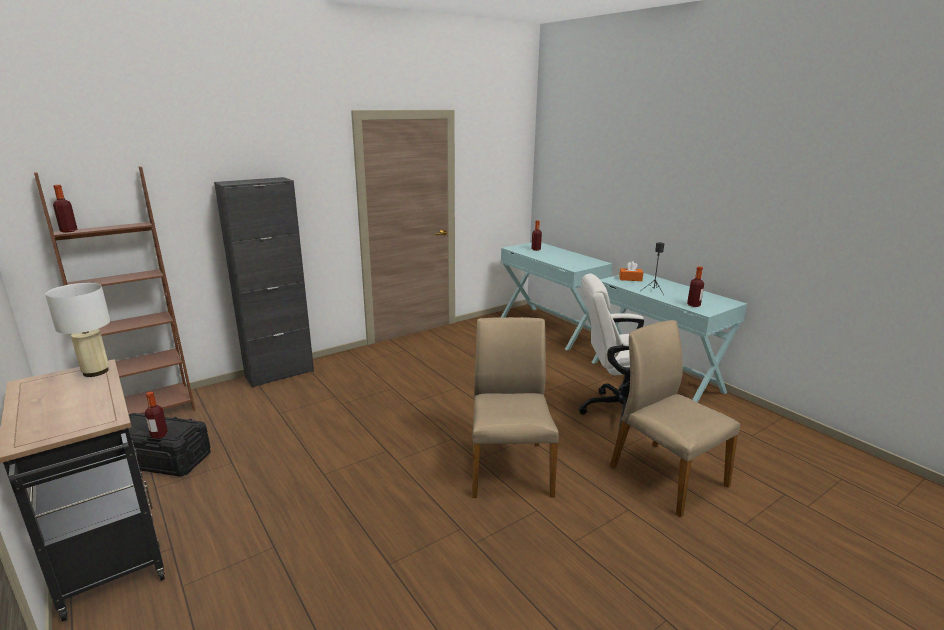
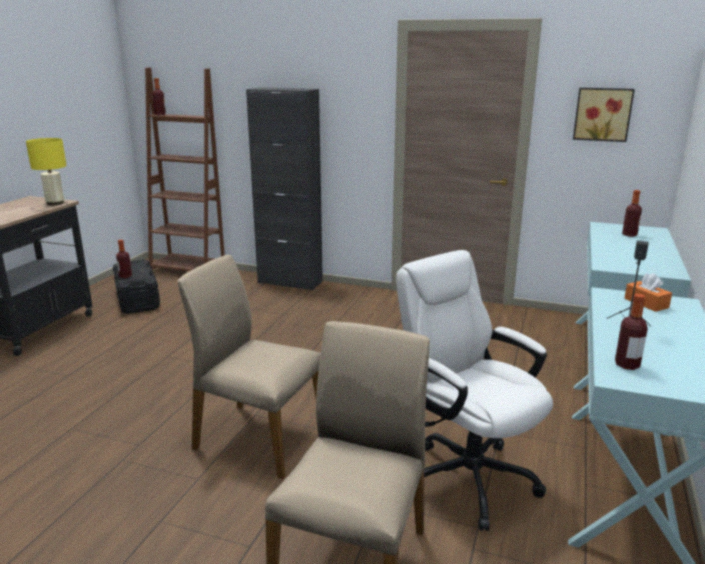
camera: 55 degrees right, 0 degrees up
(95, 372) = (55, 203): white table lamp -> yellow table lamp
(493, 174) = (602, 114): none -> picture
(509, 467) = (258, 437): beige chair -> beige chair turned 120 degrees counterclockwise

